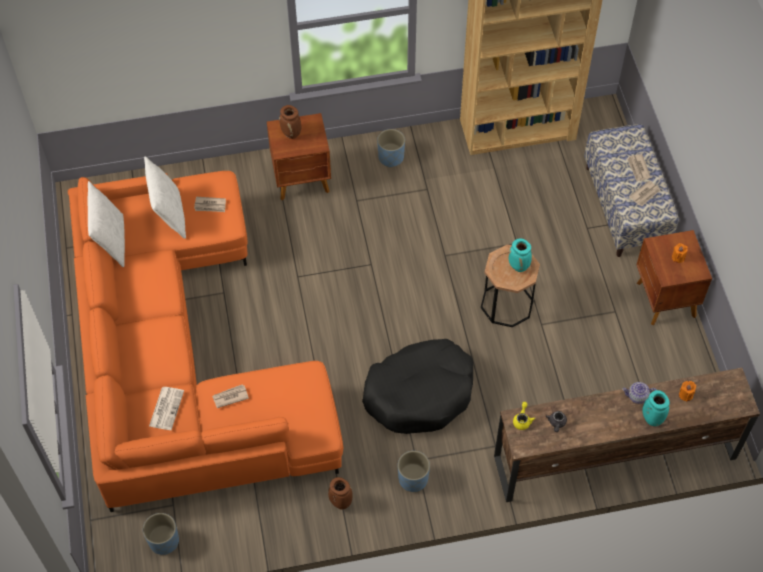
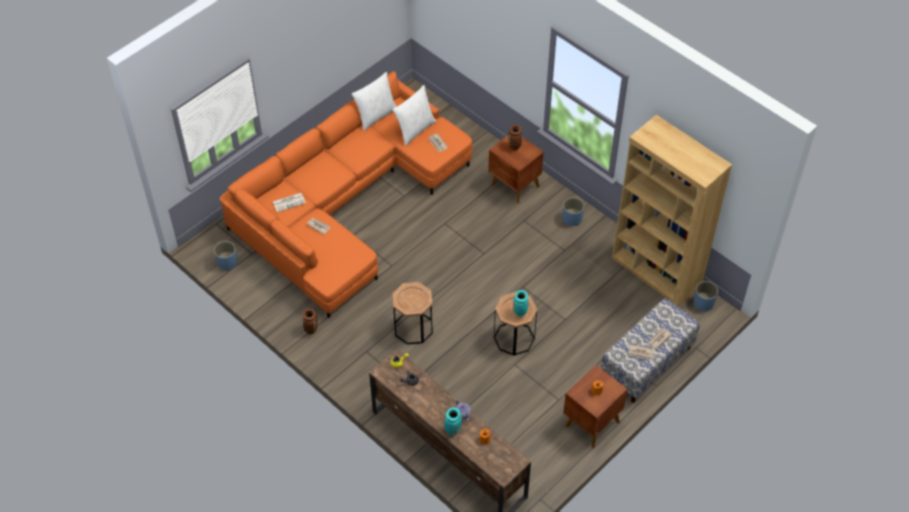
camera: 55 degrees right, 5 degrees down
(413, 479) = (352, 356): blue planter -> blue planter (703, 303)
(420, 393) = (413, 328): black dog bed -> brown side table

